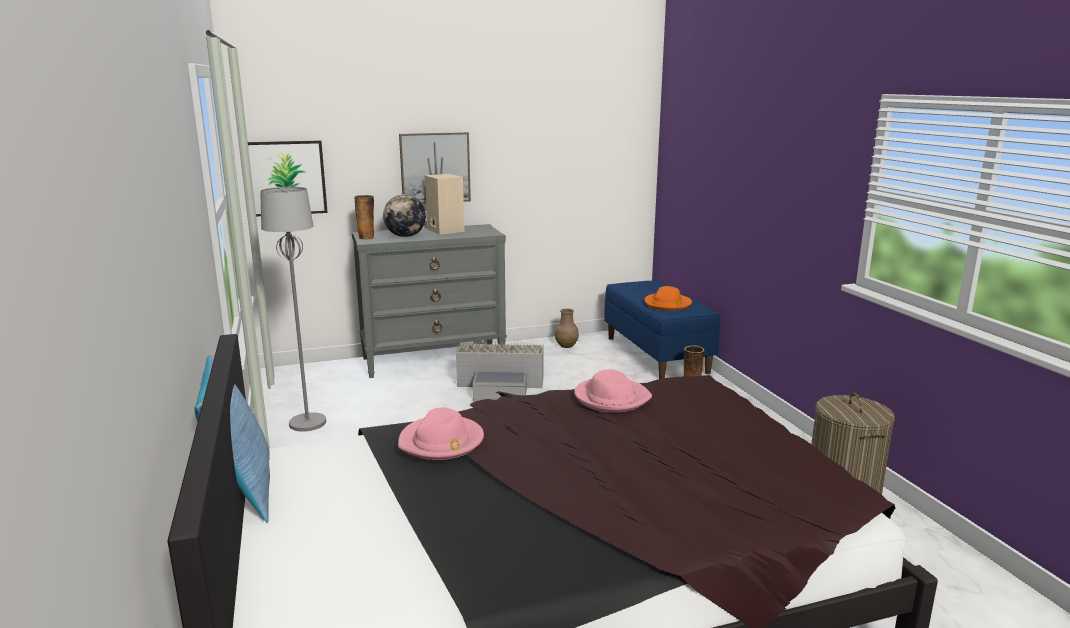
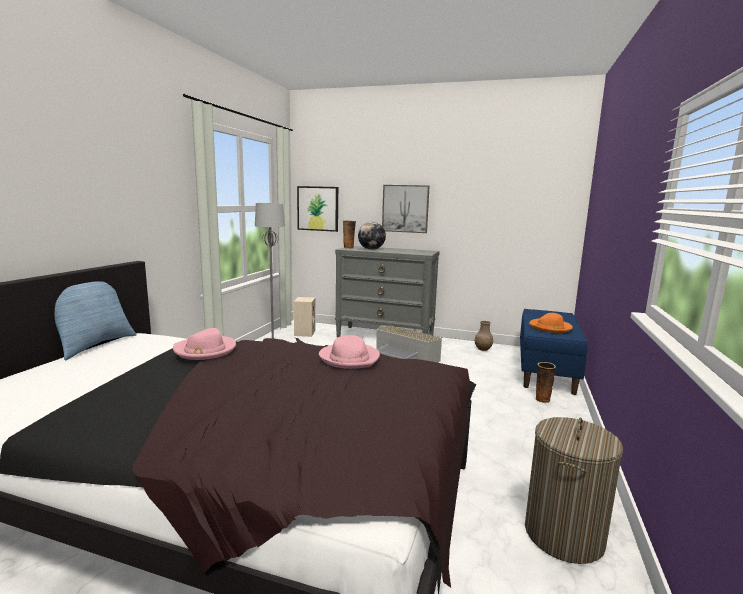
camera: 35 degrees right, 5 degrees down
(444, 230) = (401, 250): beige speaker -> beige speaker (304, 333)

